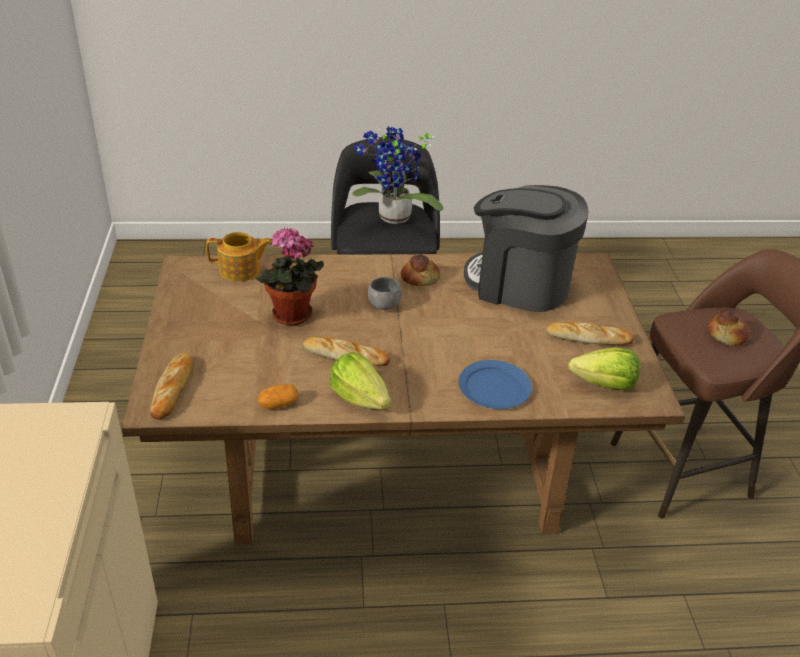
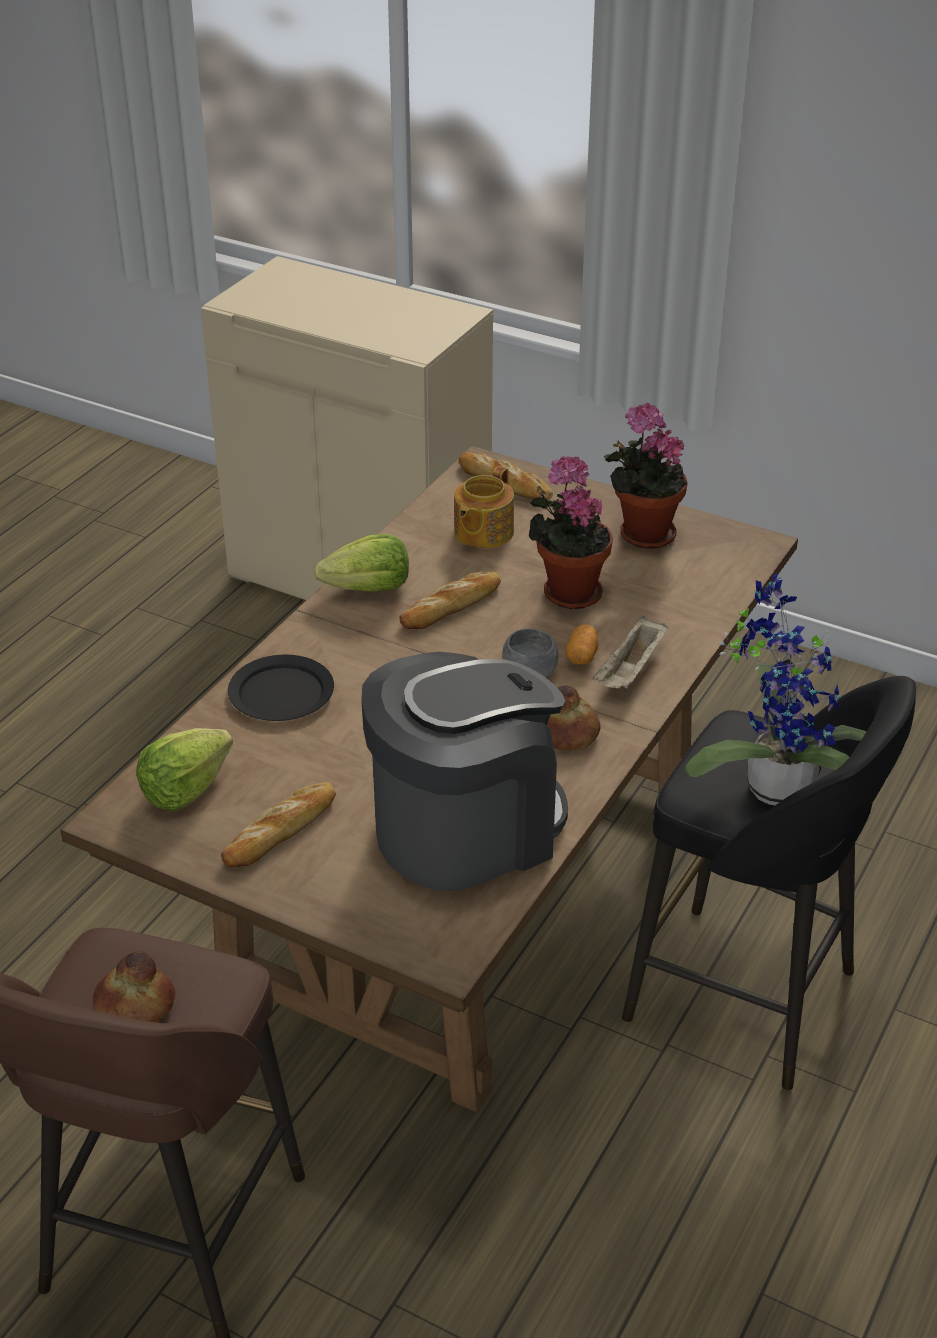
camera: 125 degrees right, 0 degrees up
(202, 309) = (642, 534): none -> potted plant
(240, 270) = (712, 584): teapot -> teapot (482, 532)
(278, 404) = (414, 536): potato -> potato (581, 656)
(349, 274) = (631, 671): none -> beige tray
(495, 387) = (281, 693): blue plate -> black plate

